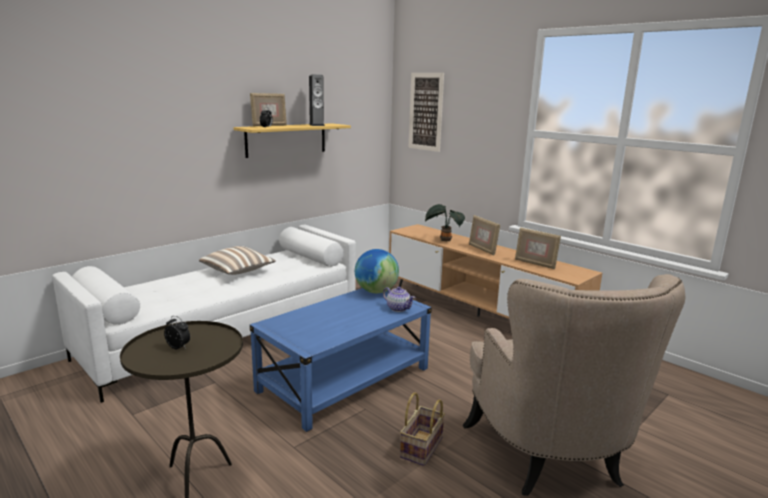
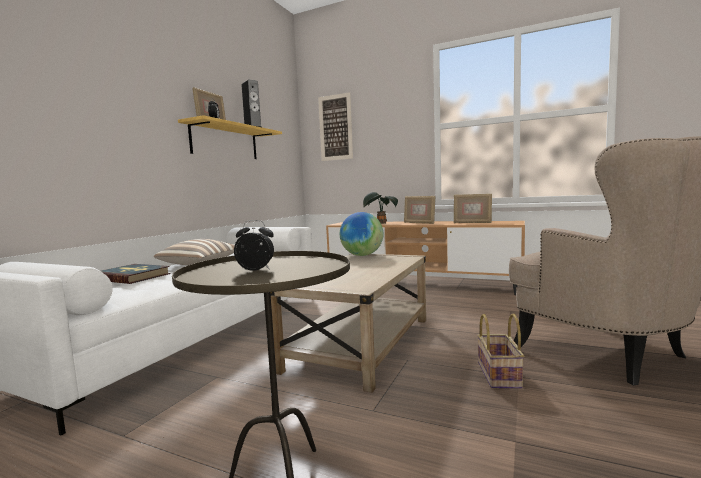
camera: 20 degrees left, 10 degrees down
(175, 281) = (132, 277): none -> book
(344, 380) = (361, 344): blue coffee table -> beige coffee table
(398, 308) = (399, 259): teapot -> none

